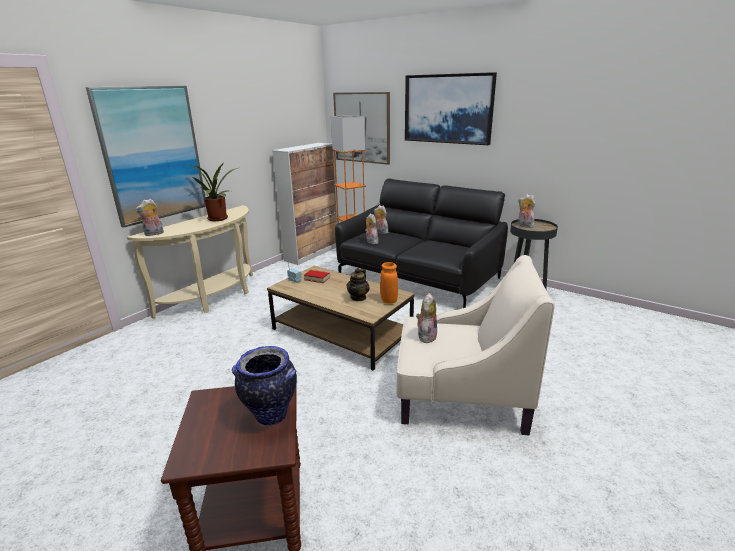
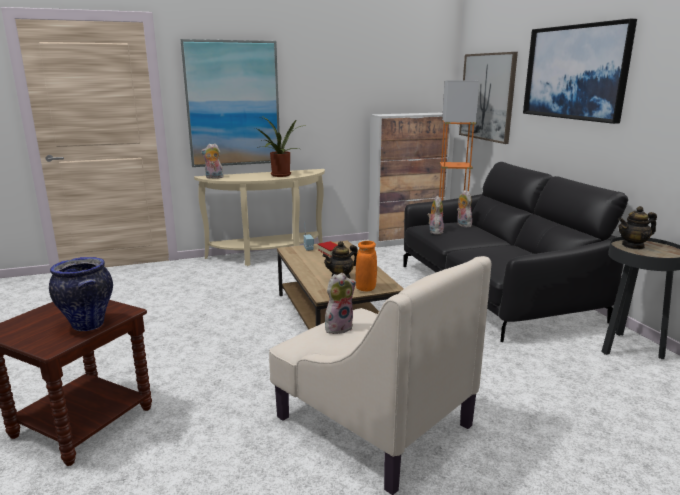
camera: 35 degrees right, 5 degrees down
(524, 226) = (633, 246): plush toy -> teapot

